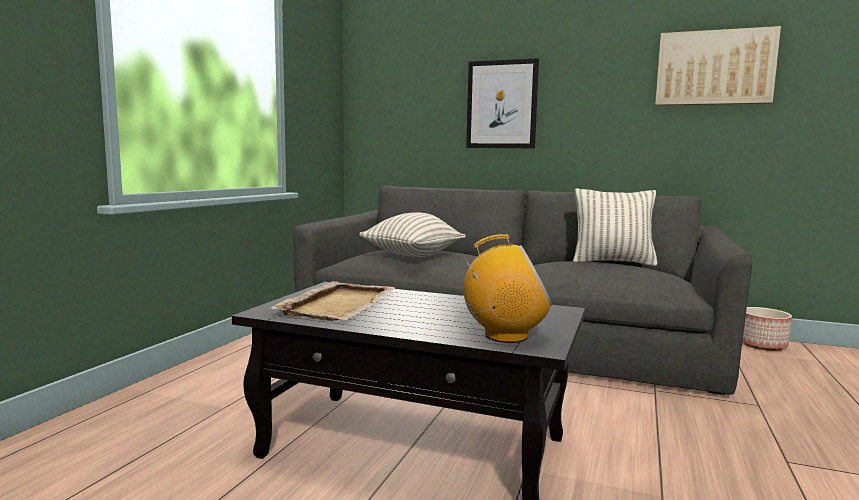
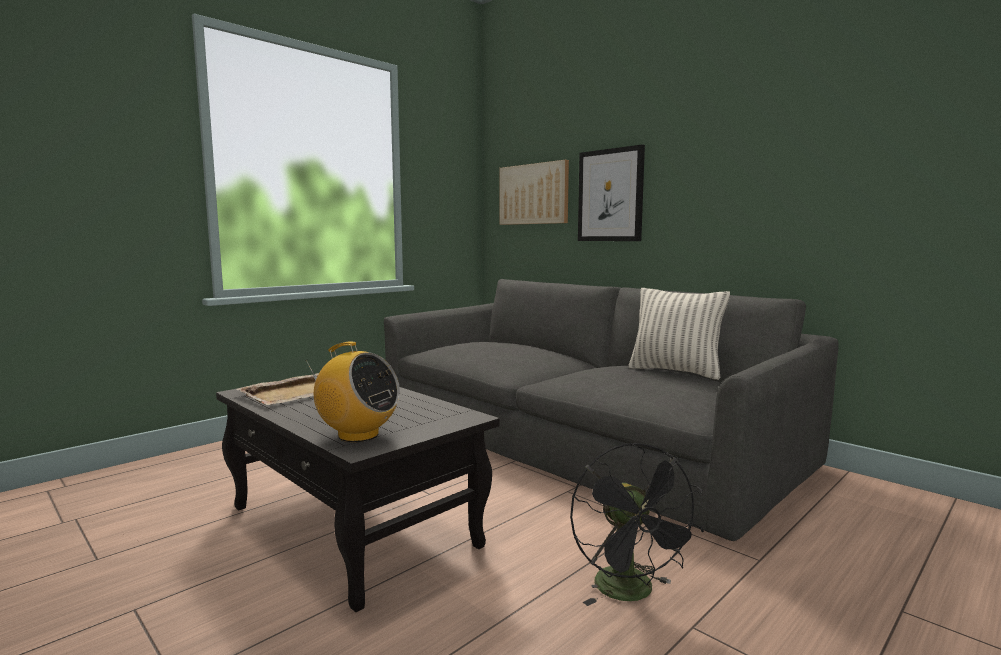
camera: 25 degrees right, 0 degrees up
(412, 256) = (482, 350): pillow -> none
(714, 68) = (836, 140): picture -> picture (534, 194)
(718, 448) = (632, 593): none -> black fan
(762, 345) = (886, 492): planter -> none

